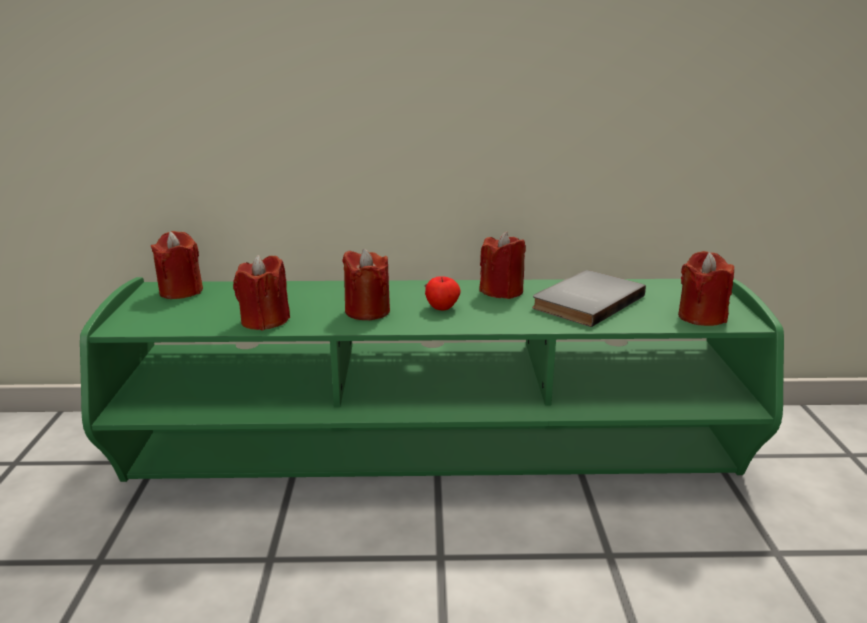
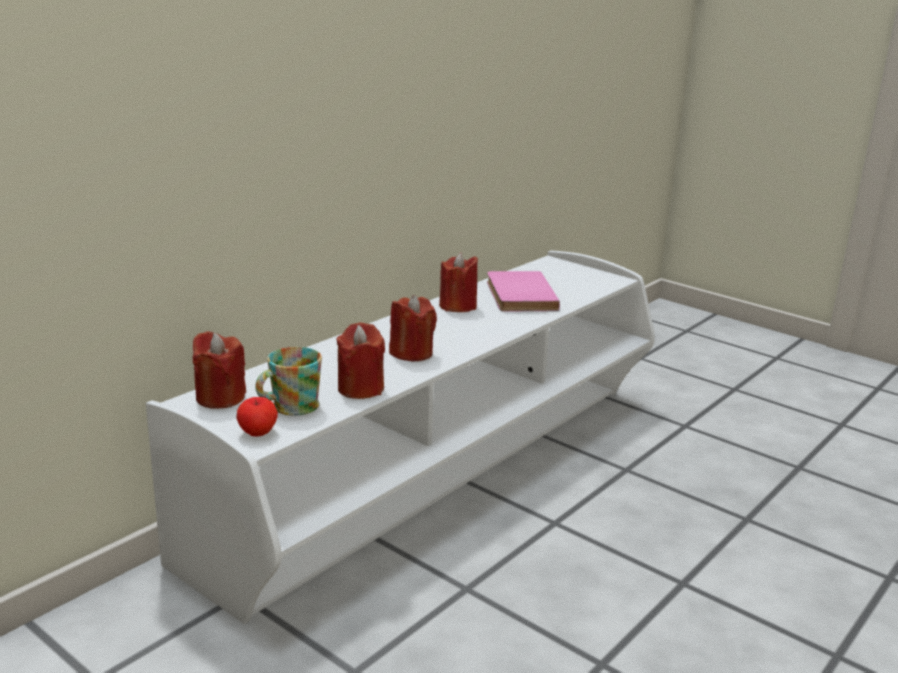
camera: 50 degrees left, 0 degrees up
(195, 313) = (289, 407): none -> mug
(434, 456) = (443, 471): green tv stand -> white tv stand
(442, 307) = (451, 331): apple -> apple (258, 432)
(585, 301) = (518, 295): grey book -> pink book
(701, 317) = (593, 283): red candle -> none

